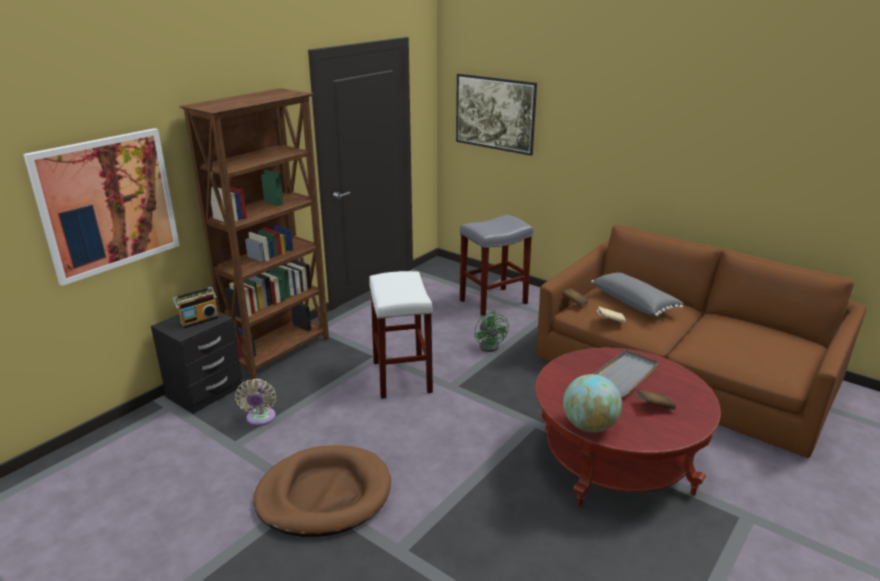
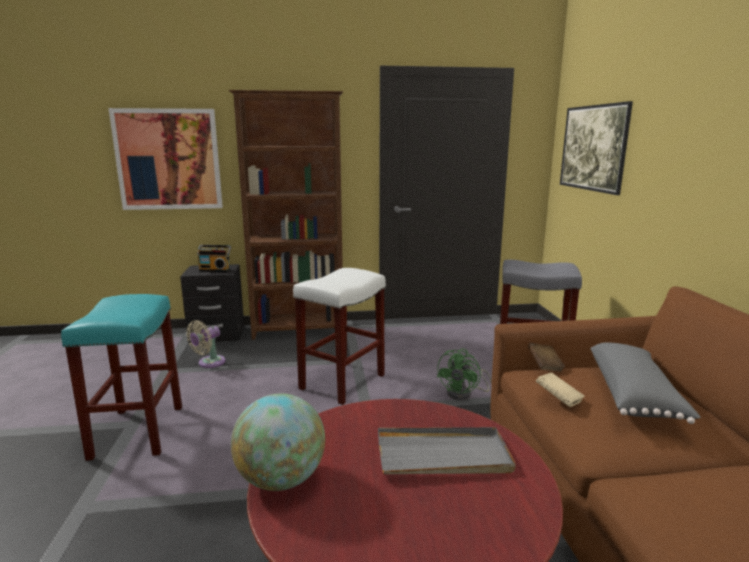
camera: 45 degrees right, 10 degrees down
(324, 495) = (137, 431): brown dog bed -> turquoise stool
(654, 406) = (404, 514): brown book -> none

